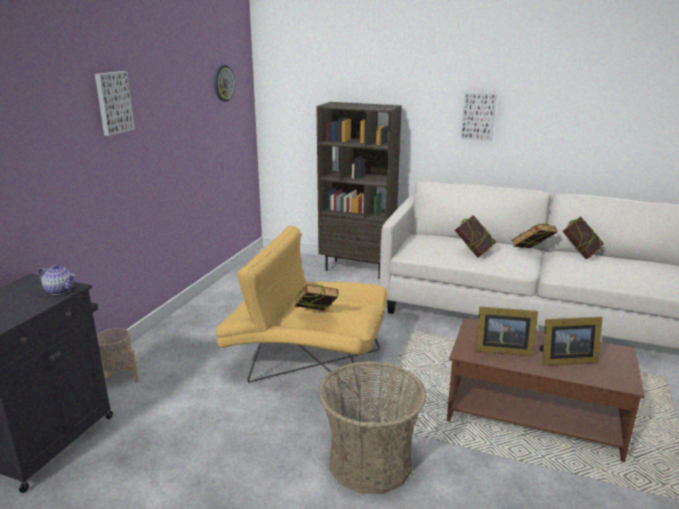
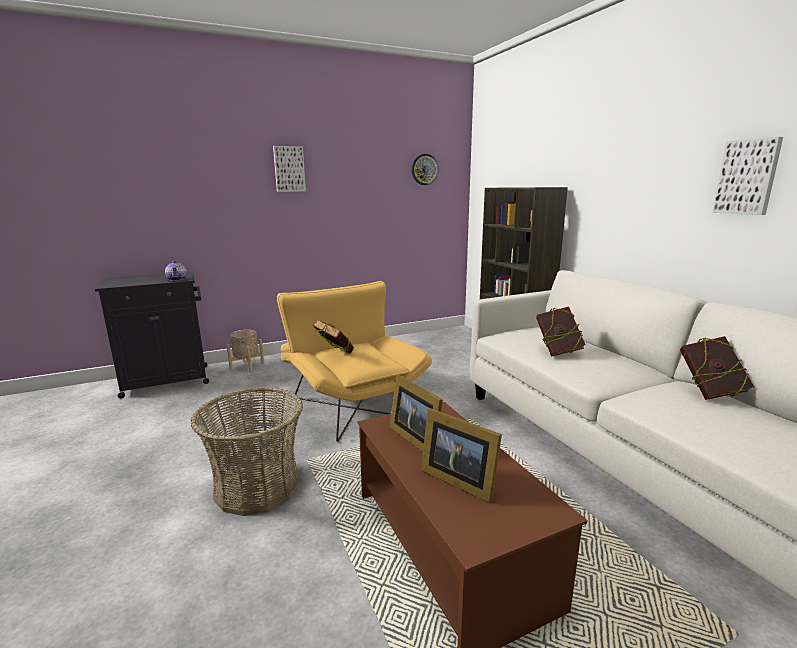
camera: 45 degrees right, 5 degrees down
(478, 116) = (644, 197): picture -> picture (747, 177)
(531, 253) = (637, 372): book -> none

